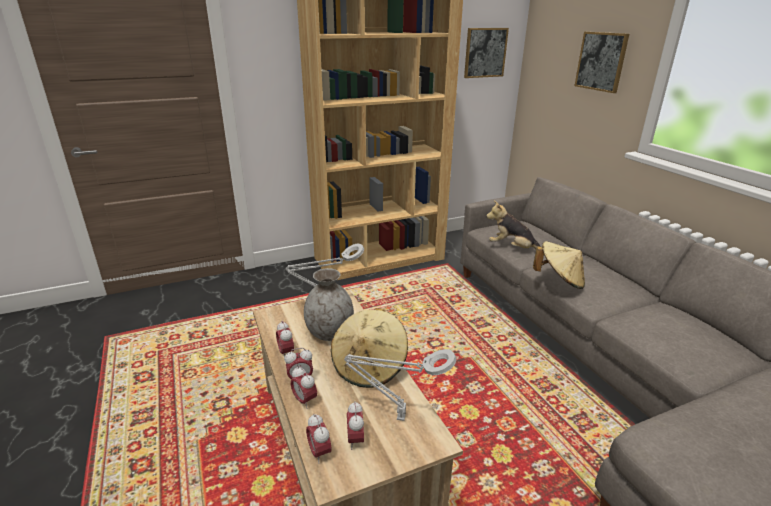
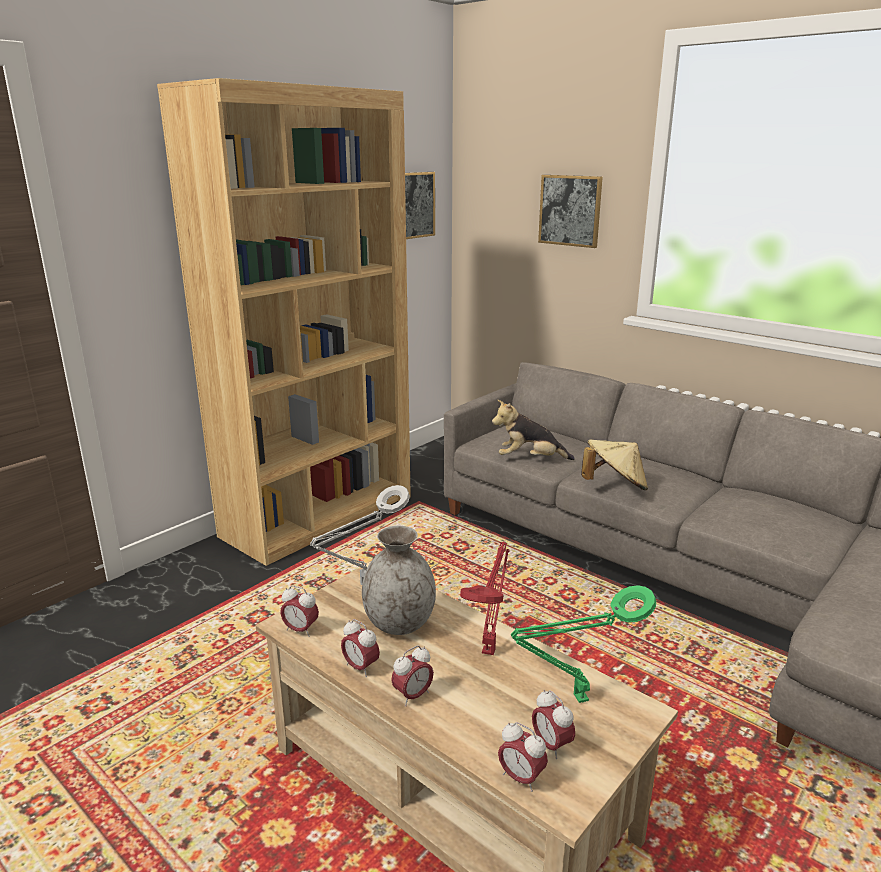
camera: 25 degrees left, 5 degrees down
(304, 400) = (443, 721): alarm clock -> alarm clock (300, 630)
(369, 366) = (489, 649): beige hat -> red table lamp
(397, 417) = (576, 699): grey table lamp -> green table lamp

